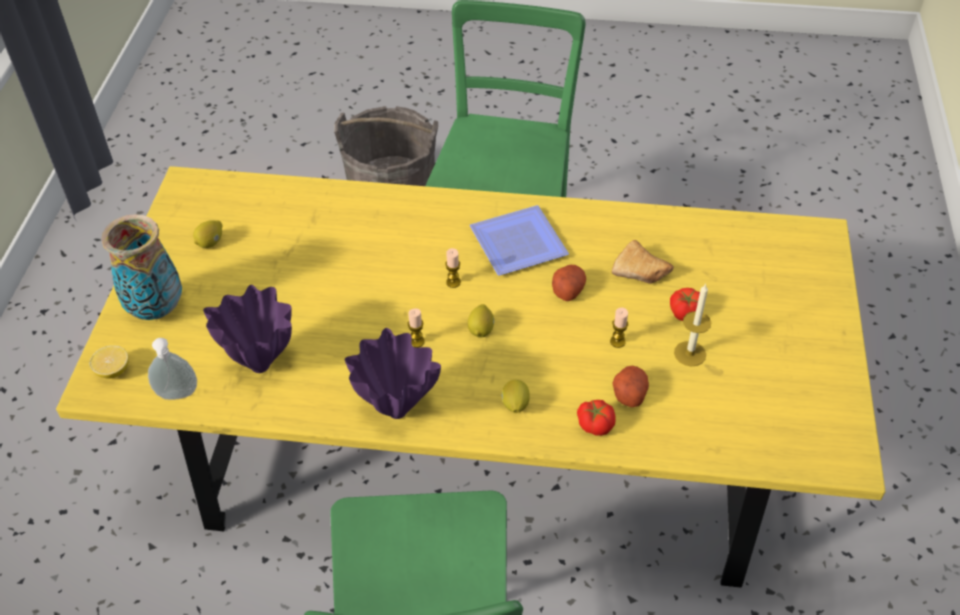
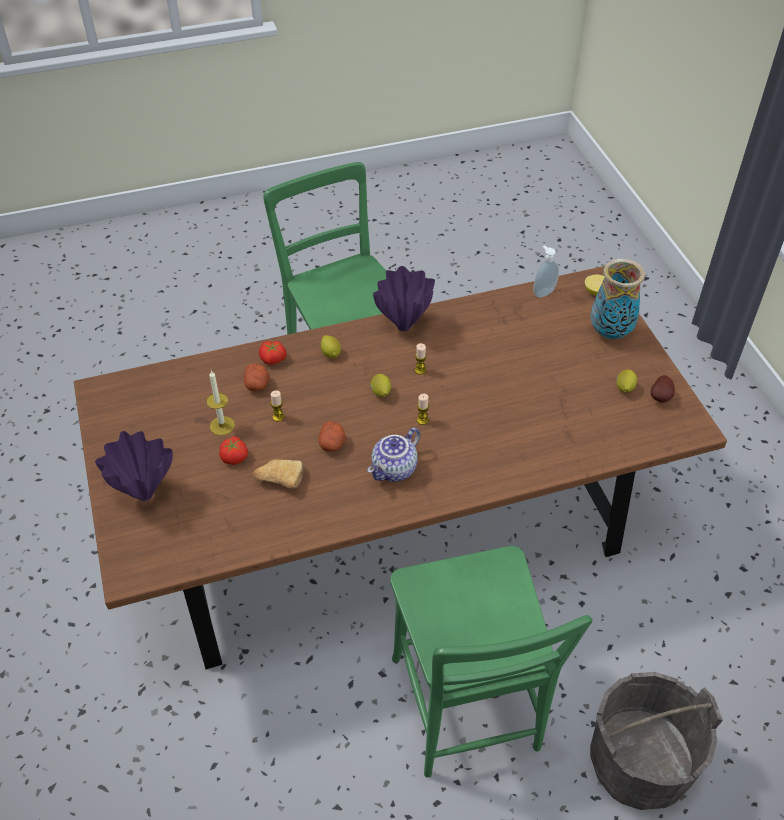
camera: 155 degrees right, 0 degrees up
(184, 221) = (661, 397): none -> potato
(262, 366) = (508, 323): purple vase -> purple vase (143, 494)
(481, 450) = (392, 527): yellow dining table -> brown dining table
(514, 242) = (395, 470): plate -> teapot

